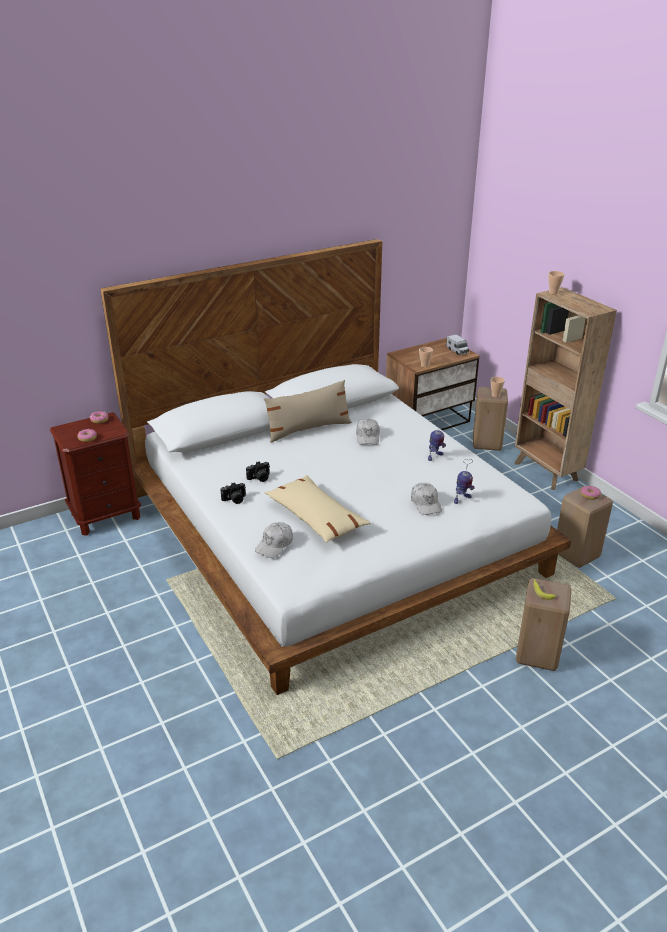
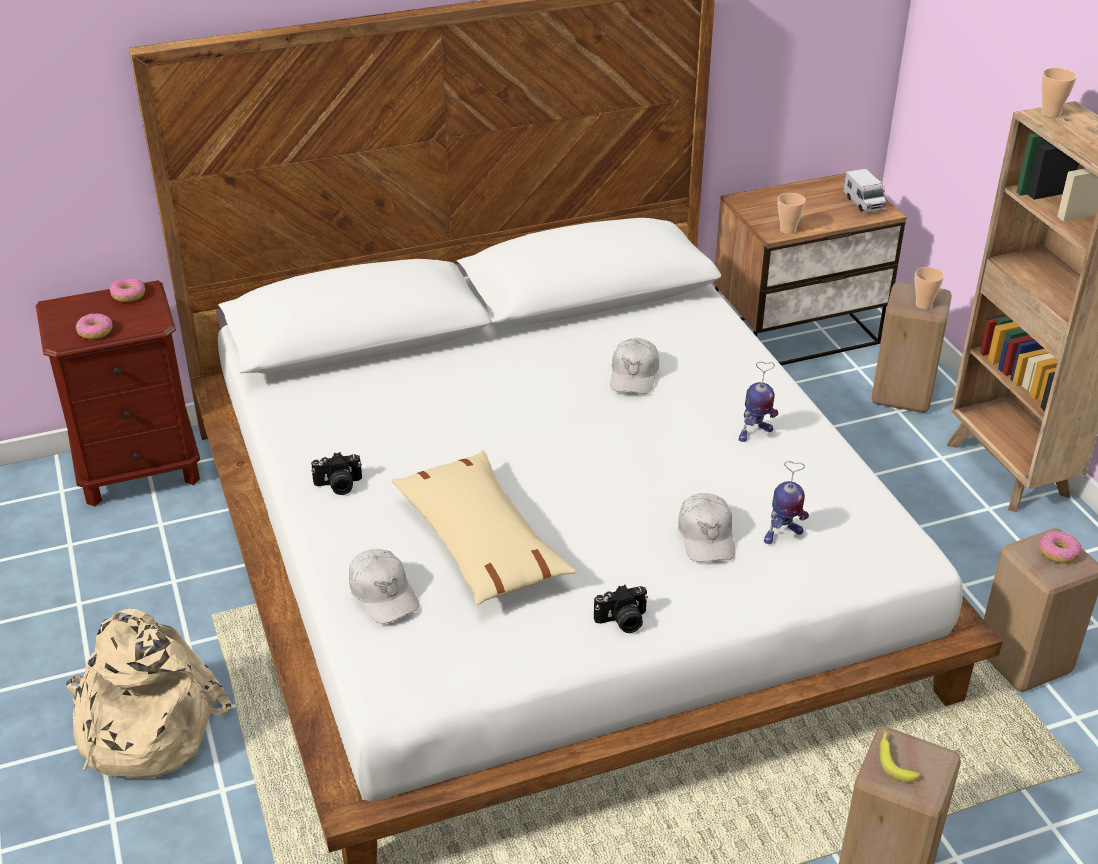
camera: 10 degrees right, 5 degrees up
(145, 636) = (143, 726): none -> beige backpack
(259, 478) = (398, 444): camera -> camera (622, 621)
(275, 545) = (383, 594): white cap -> white cap turned 75 degrees counterclockwise
(308, 429) = (524, 346): beige pillow -> none

